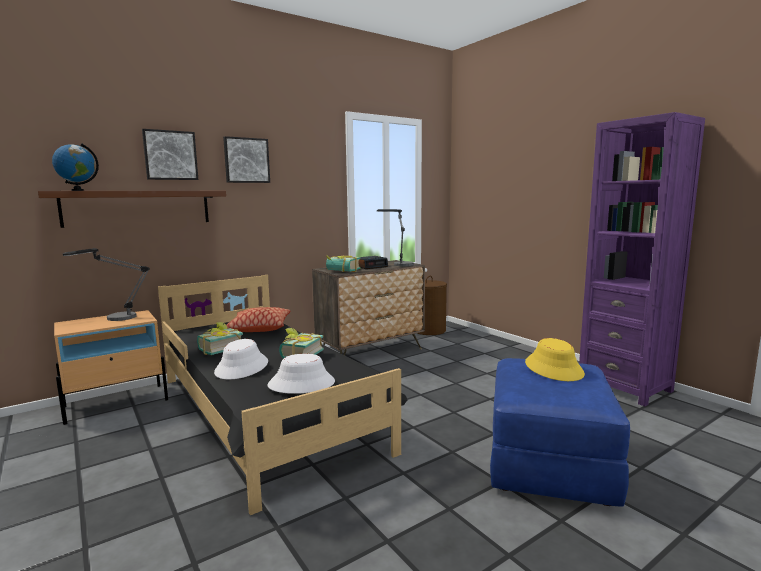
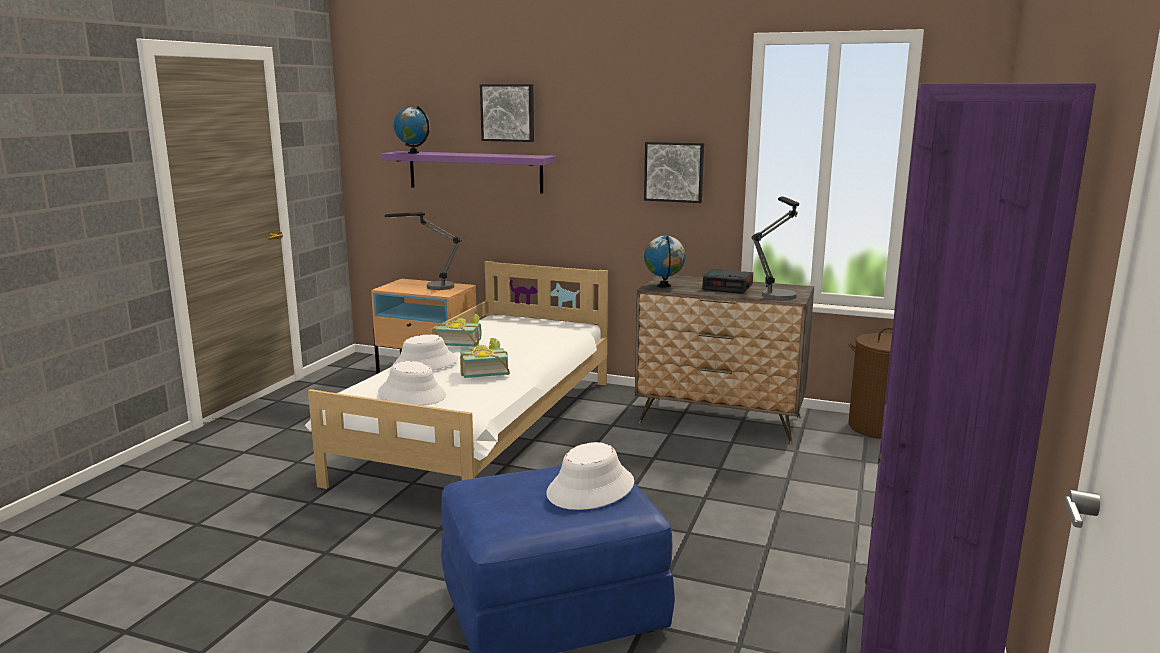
camera: 55 degrees right, 5 degrees up
(138, 208) = (475, 171): brown shelf -> purple shelf
(246, 160) = (593, 116): picture -> picture (674, 171)
(259, 328) = (543, 335): pillow -> none
(266, 412) = (484, 429): black bed -> white bed
(341, 271) = (664, 286): book -> globe
(554, 368) = (591, 488): yellow hat -> white hat

